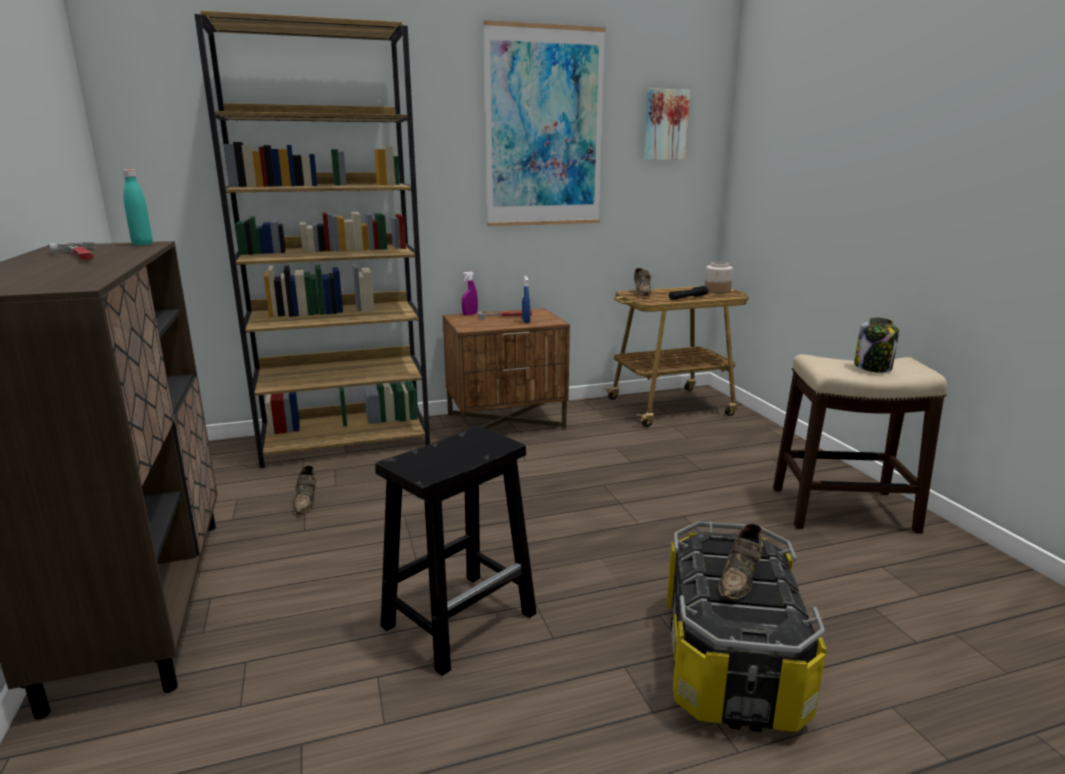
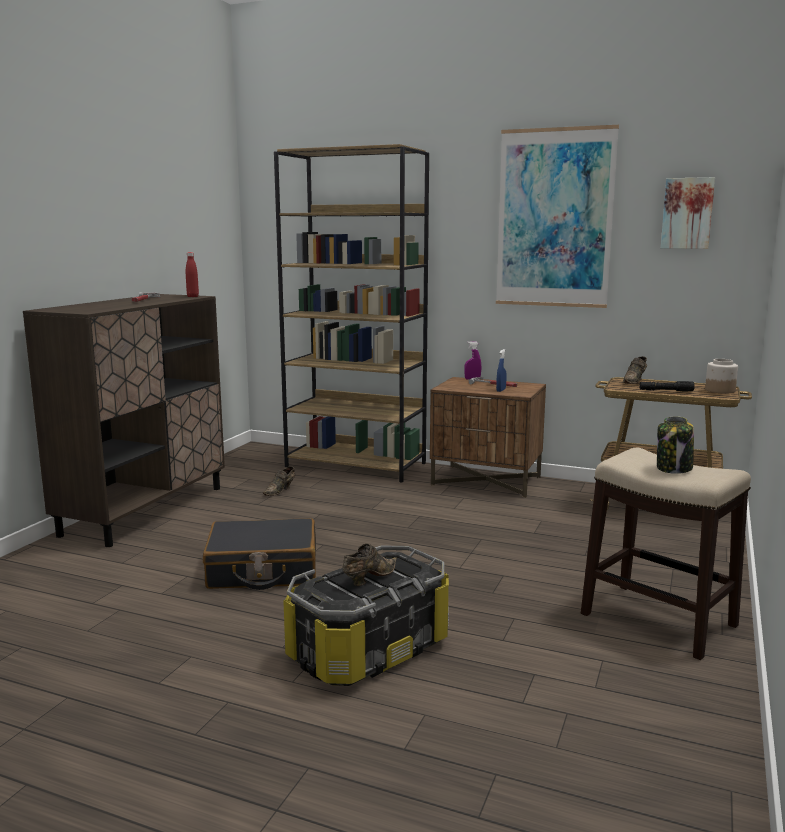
camera: 40 degrees right, 5 degrees down
(142, 244) = (193, 296): turquoise bottle -> red bottle
(461, 619) = (263, 570): black stool -> black suitcase
(741, 579) = (368, 578): brown shoe -> brown shoe turned 150 degrees clockwise

